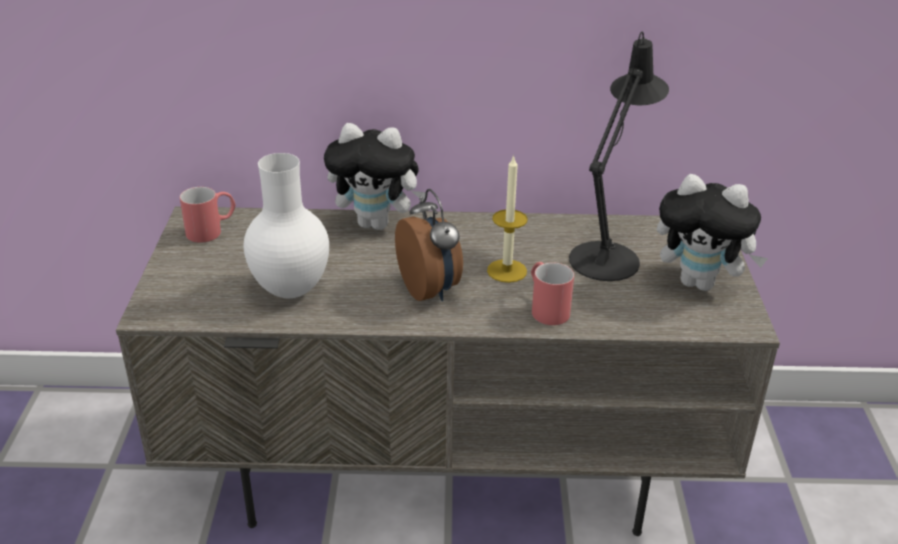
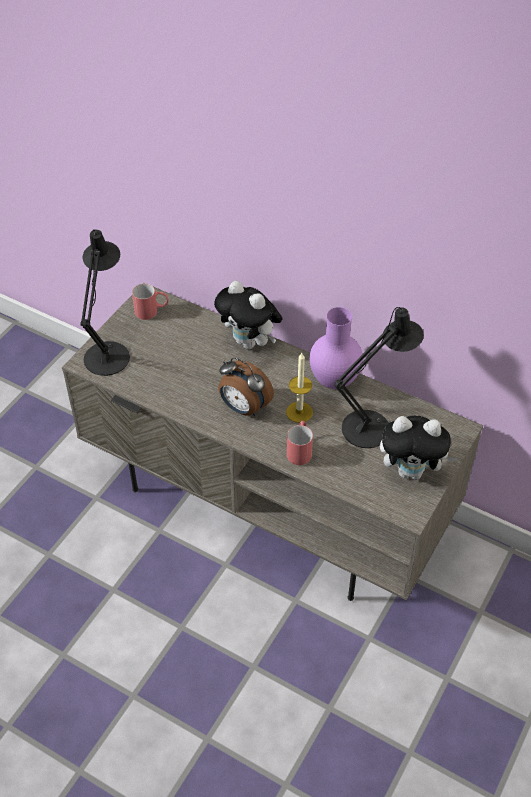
camera: 30 degrees right, 15 degrees up
(181, 291) = (108, 353): none -> black table lamp
(290, 289) = (166, 375): white vase -> none
(430, 290) = (243, 408): alarm clock -> alarm clock turned 120 degrees clockwise
(519, 230) = (333, 382): none -> purple vase
(700, 283) = (412, 471): plush toy -> plush toy turned 45 degrees counterclockwise

